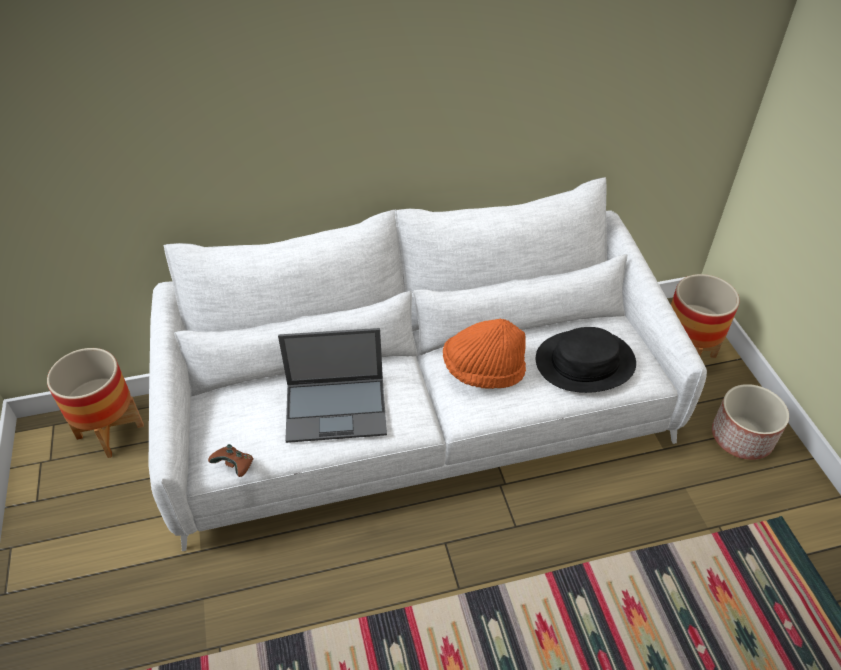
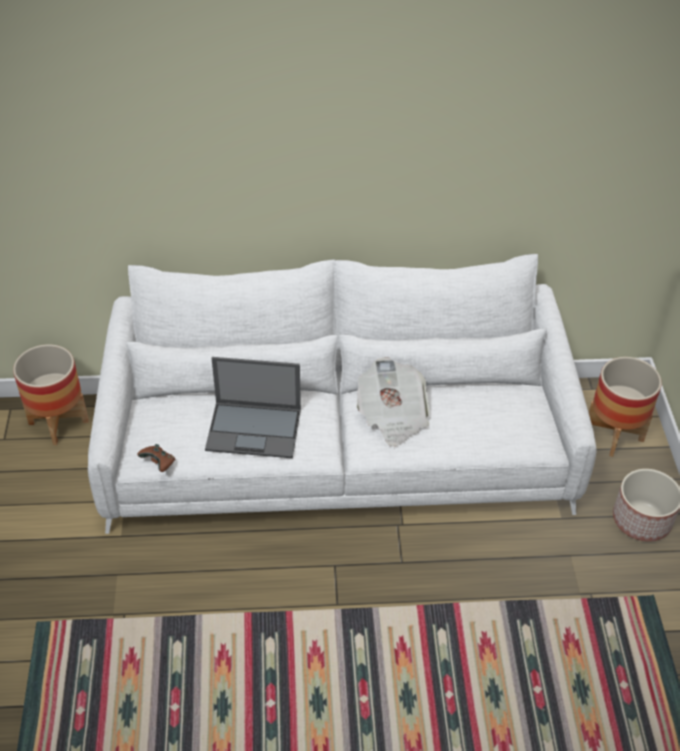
camera: 10 degrees right, 0 degrees up
(483, 371) = (392, 416): orange hat -> newspaper
(584, 362) = (488, 422): black hat -> none

